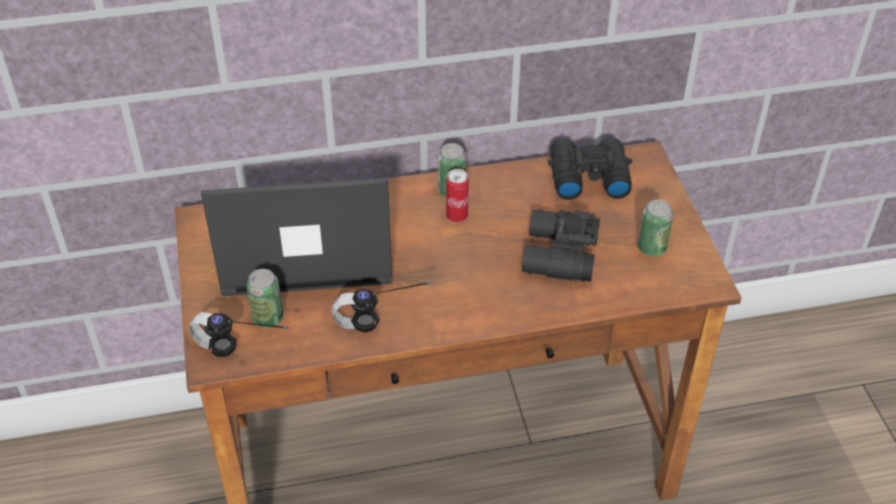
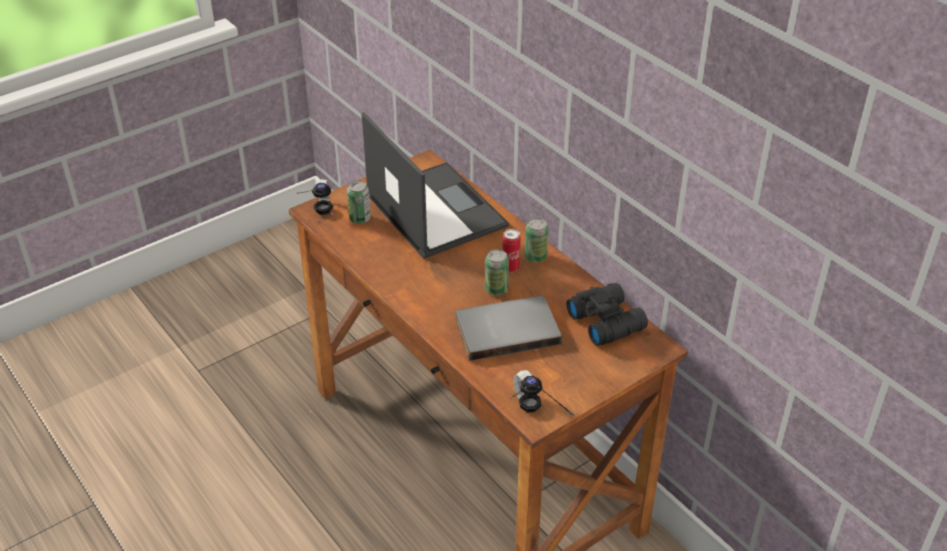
camera: 65 degrees right, 5 degrees down
(383, 331) = (378, 269): headphones -> headphones (531, 419)
(557, 256) = (506, 329): black binoculars -> grey book
(651, 248) = (552, 377): can -> can (496, 289)

